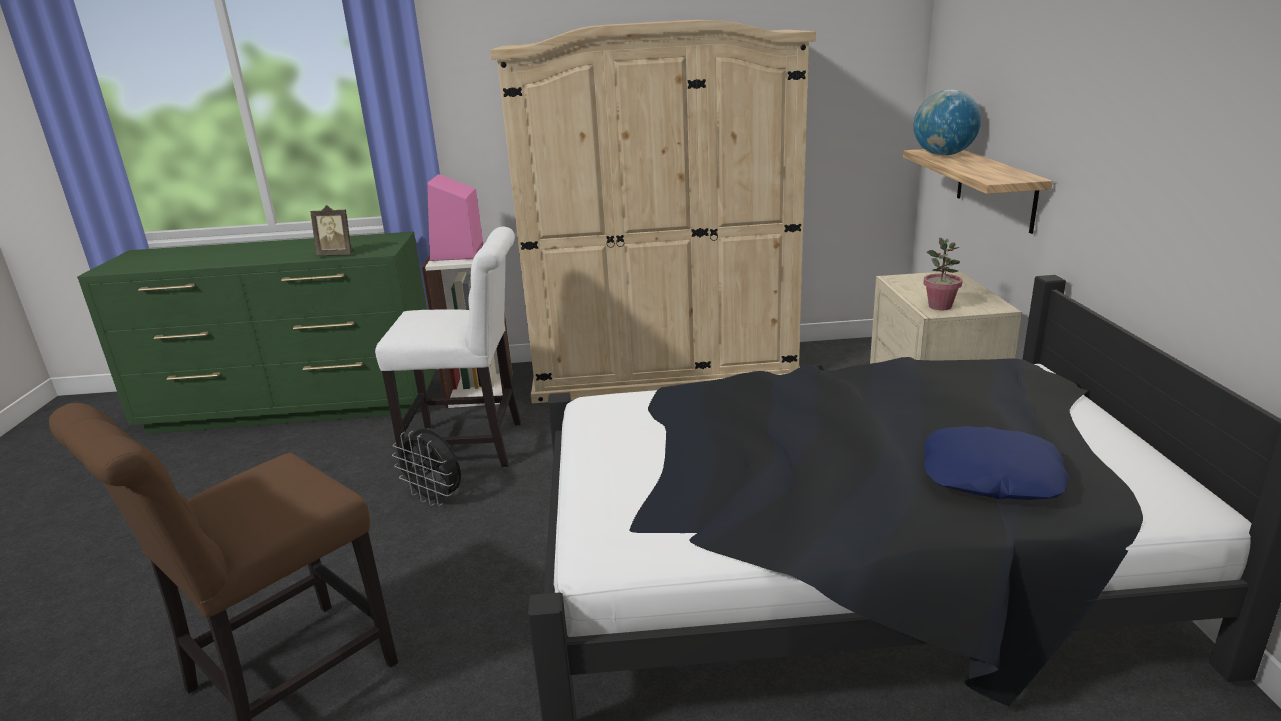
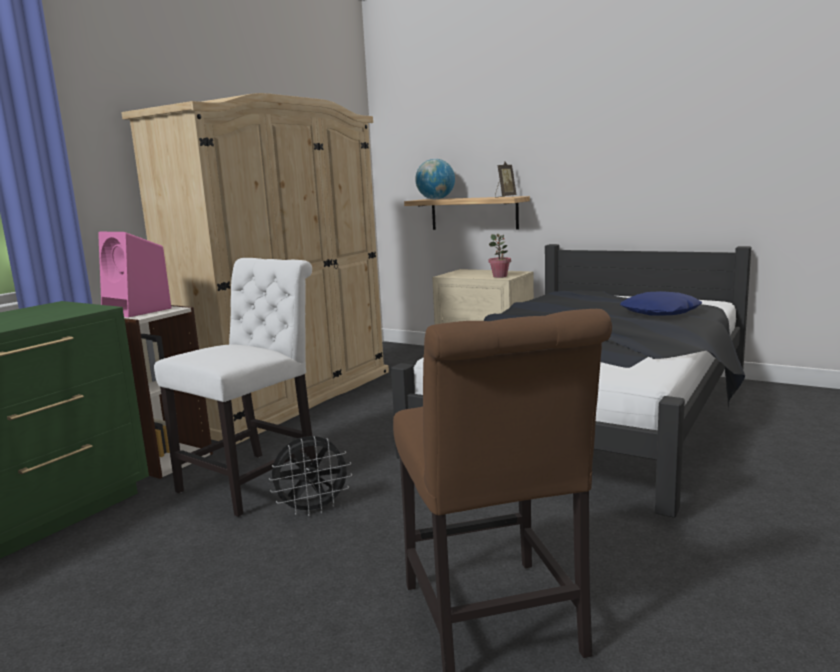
camera: 55 degrees left, 10 degrees down
(337, 254) = (46, 318): picture frame -> picture frame (504, 197)

